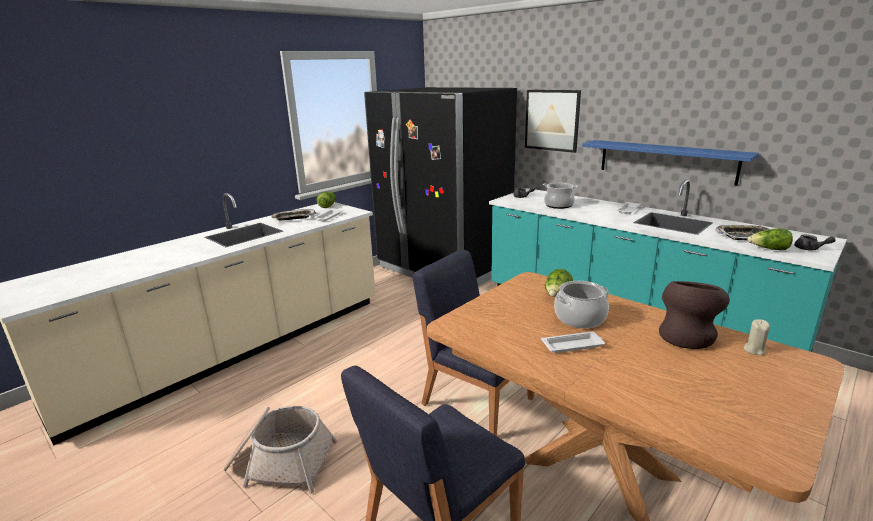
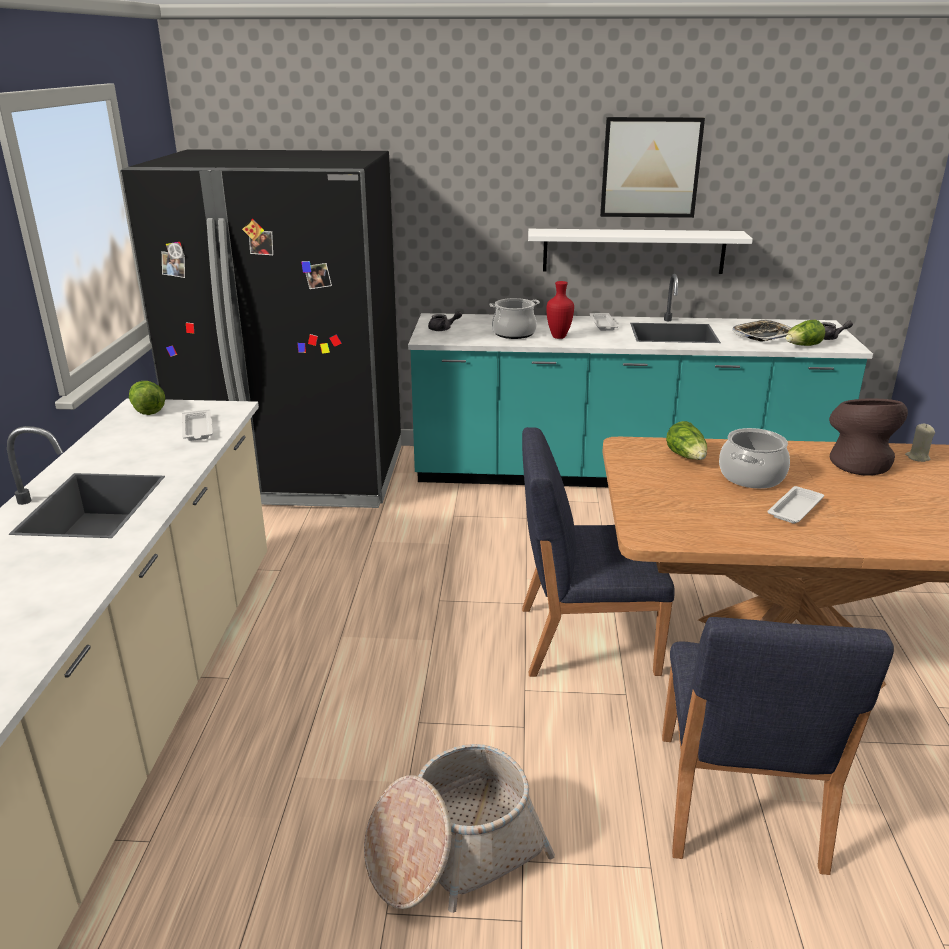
camera: 40 degrees left, 5 degrees up
(293, 218) = (129, 447): tray -> none
(552, 120) = (455, 202): picture -> picture (650, 167)
(582, 211) = (558, 337): none -> red vase
(666, 161) = (633, 251): blue shelf -> white shelf

